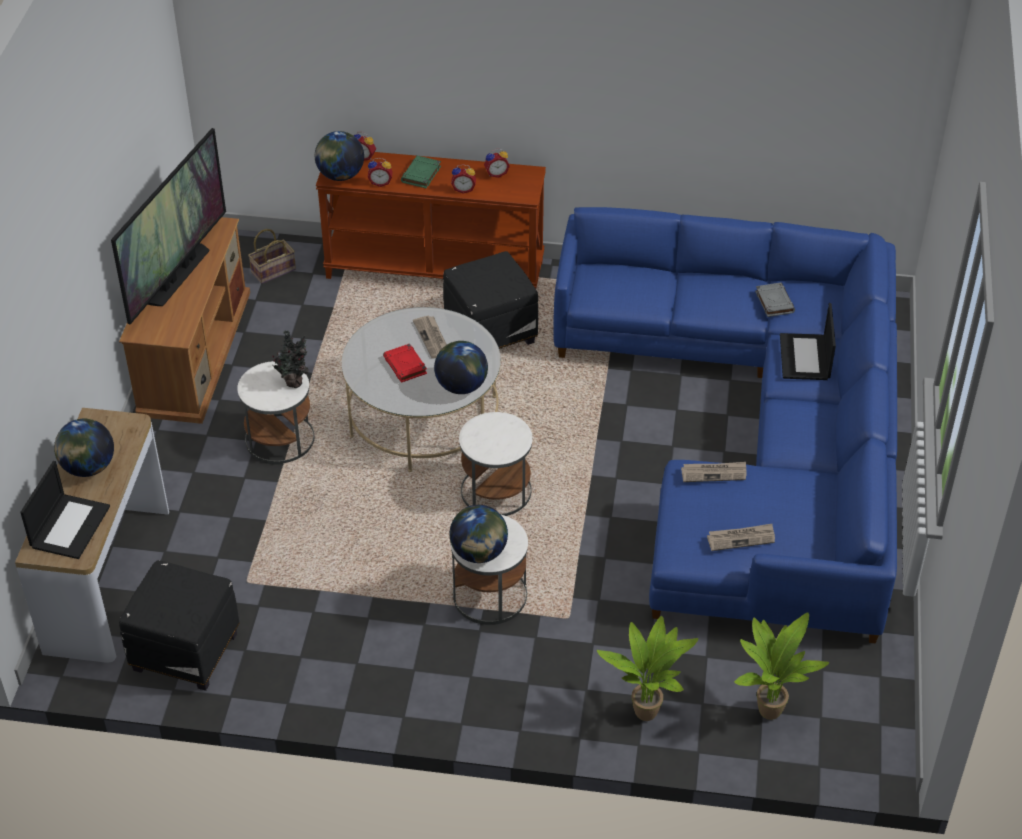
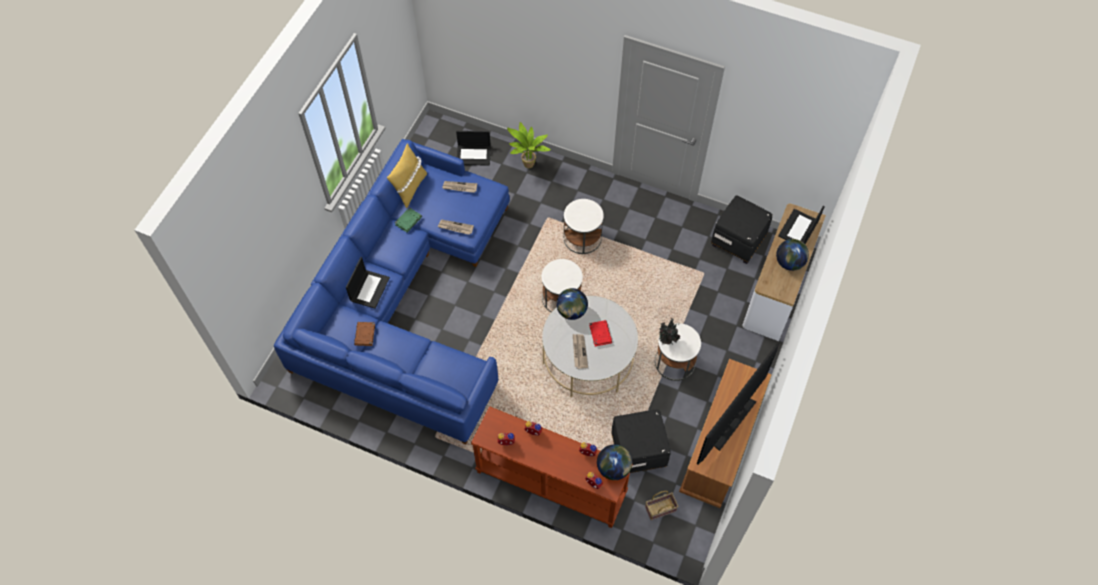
camera: 165 degrees left, 15 degrees up
(421, 175) = (558, 455): green book -> green book (408, 221)
(479, 553) = (590, 209): globe -> none
(491, 333) = (530, 415): black ottoman -> black ottoman (638, 452)
(767, 709) = (474, 155): potted plant -> laptop
(774, 302) = (365, 335): grey book -> brown book
(832, 520) = (410, 188): none -> yellow pillow

